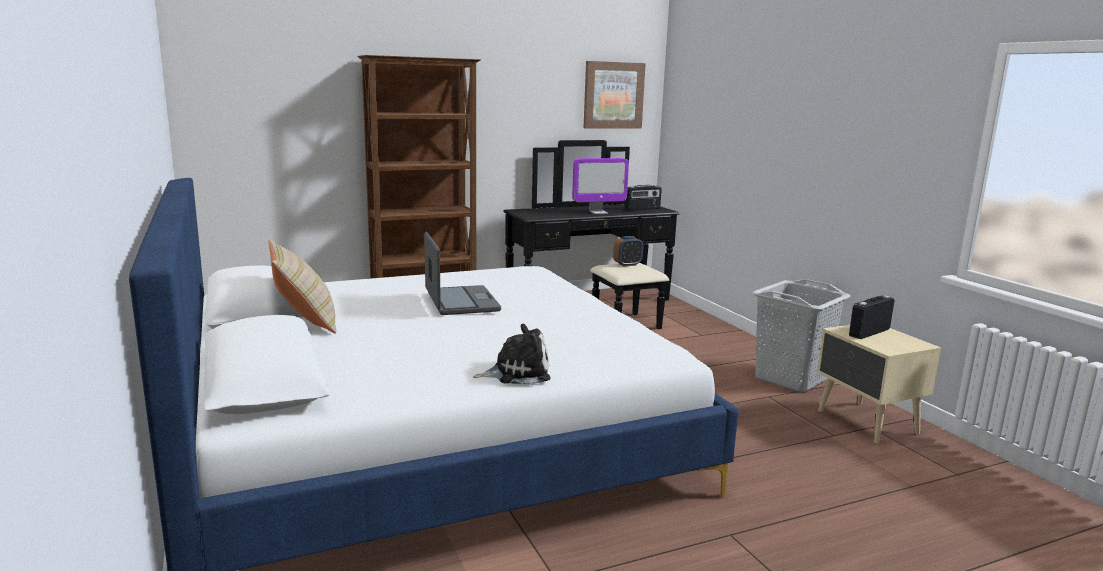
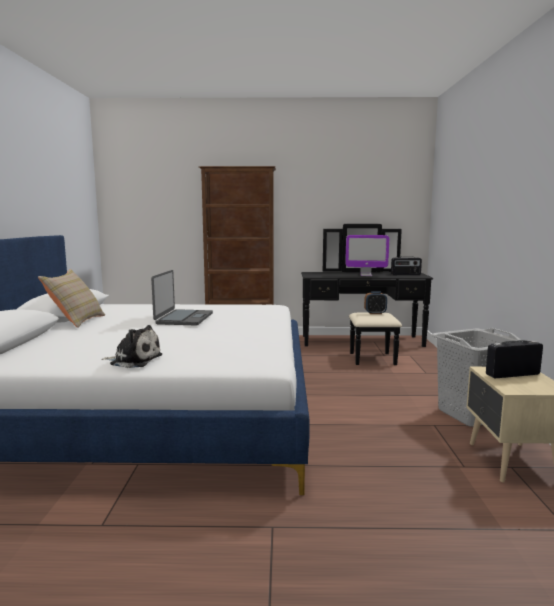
camera: 25 degrees right, 5 degrees down
(613, 95) = (388, 191): picture -> none

